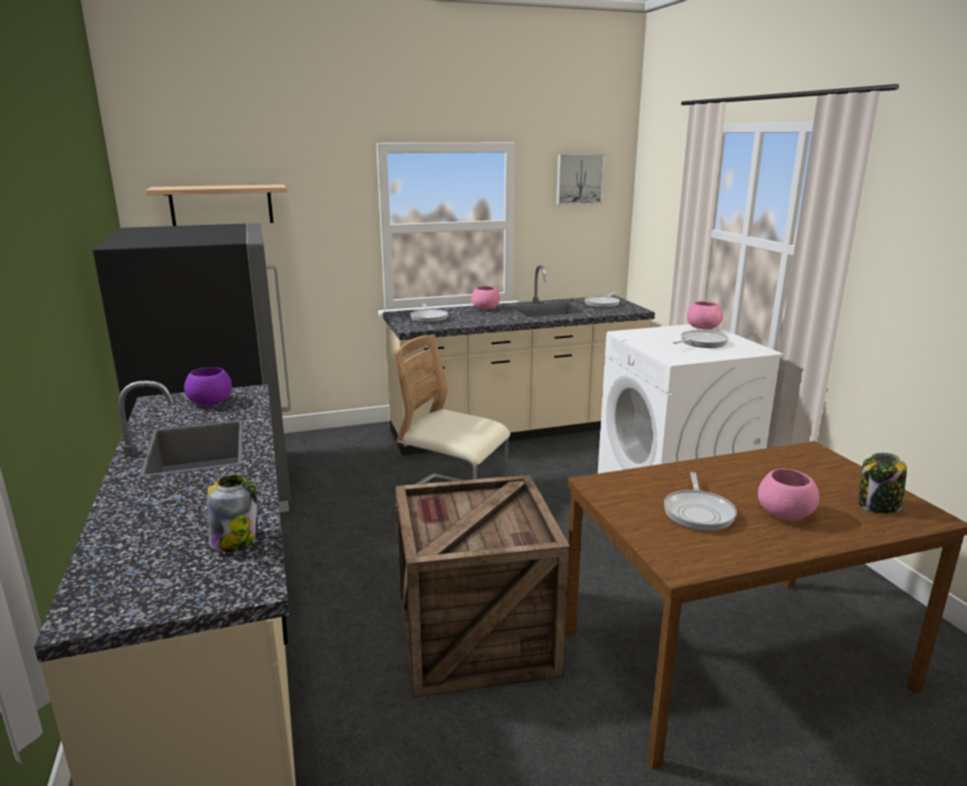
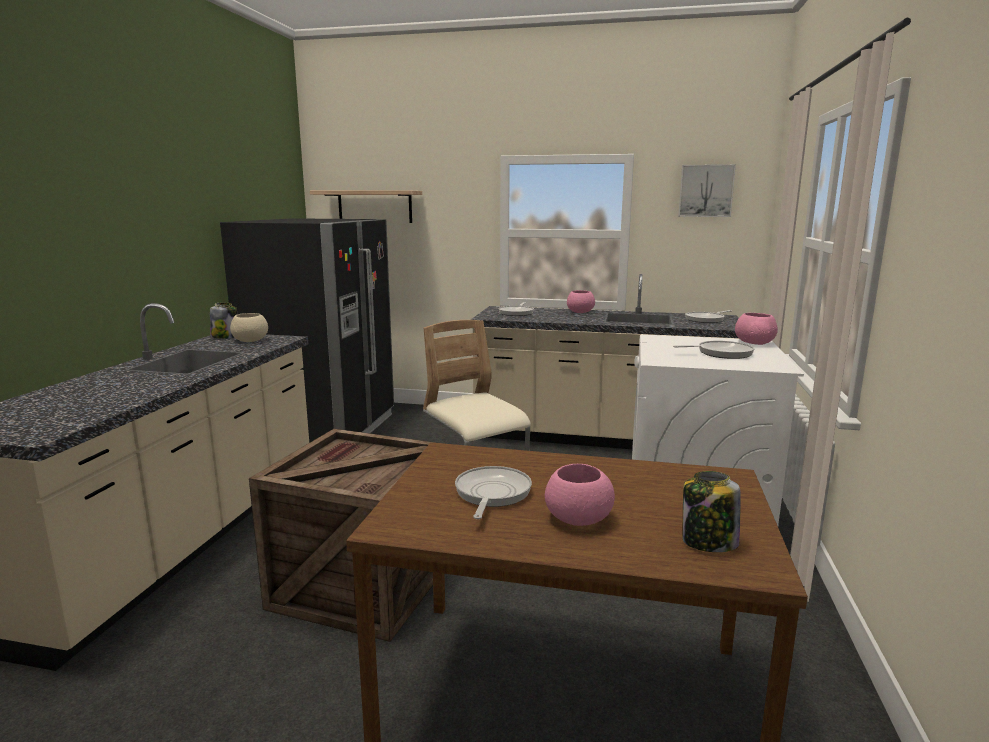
camera: 30 degrees right, 5 degrees down
(211, 402) = (250, 341): purple bowl -> beige bowl
(235, 540) = (88, 411): jar -> jar (225, 337)
(698, 512) = (491, 494): frying pan -> frying pan turned 150 degrees clockwise

